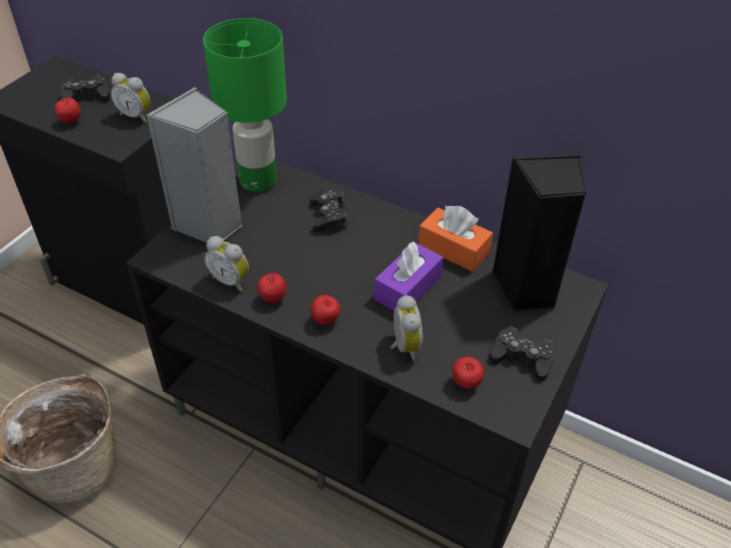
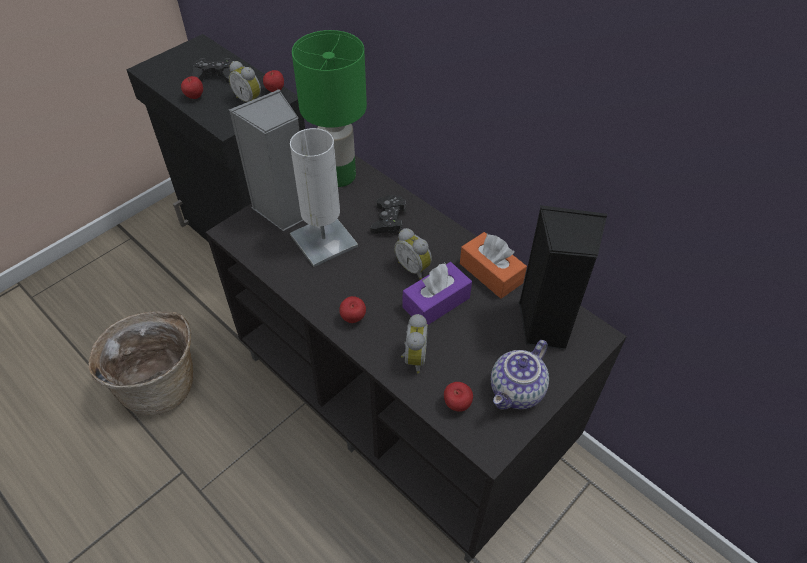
camera: 15 degrees right, 5 degrees up
(231, 280) = (285, 265): alarm clock -> alarm clock (414, 268)
(265, 248) = (324, 241): none -> white table lamp
(273, 299) = (315, 289): apple -> apple (275, 91)
(522, 358) = (517, 392): black game controller -> teapot

